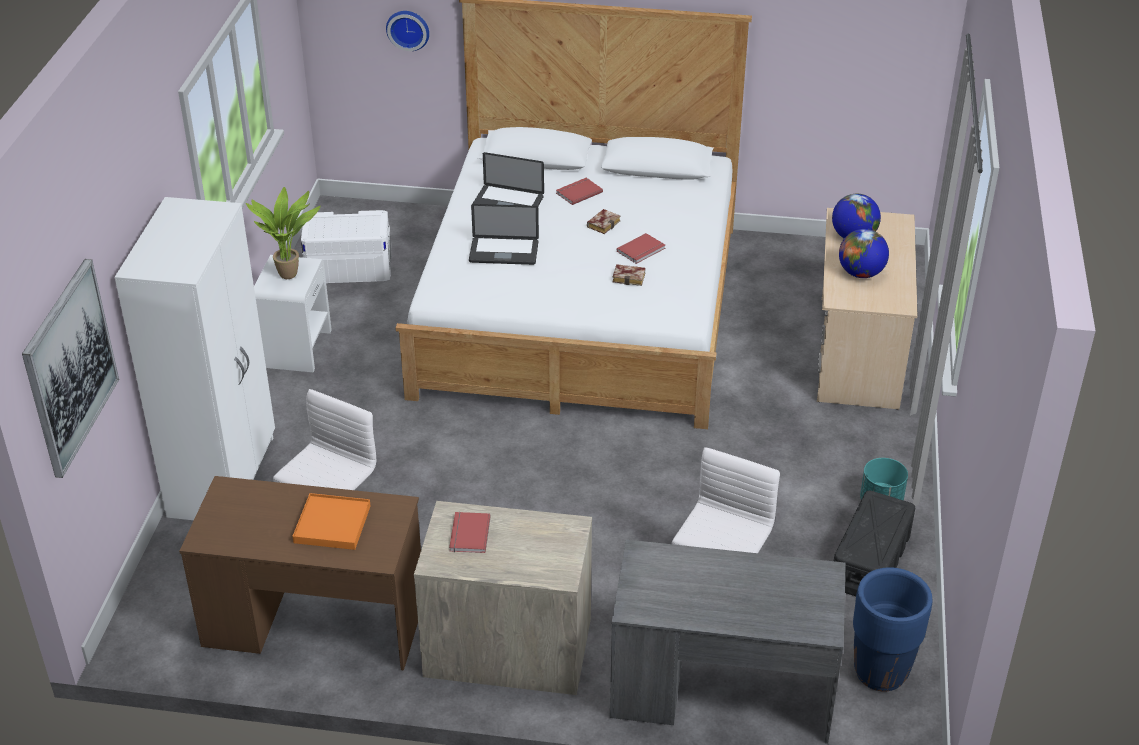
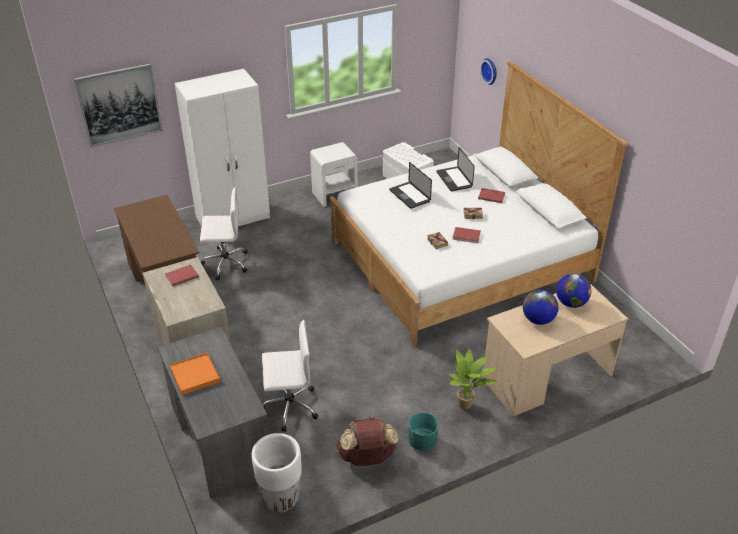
camera: 55 degrees right, 0 degrees up
(291, 274) = (335, 153): potted plant -> potted plant (467, 406)
(332, 524) = (160, 237): orange tray -> orange tray (195, 375)
(870, 562) = (367, 458): black storage box -> brown backpack
(880, 672) = (281, 499): blue planter -> white planter

